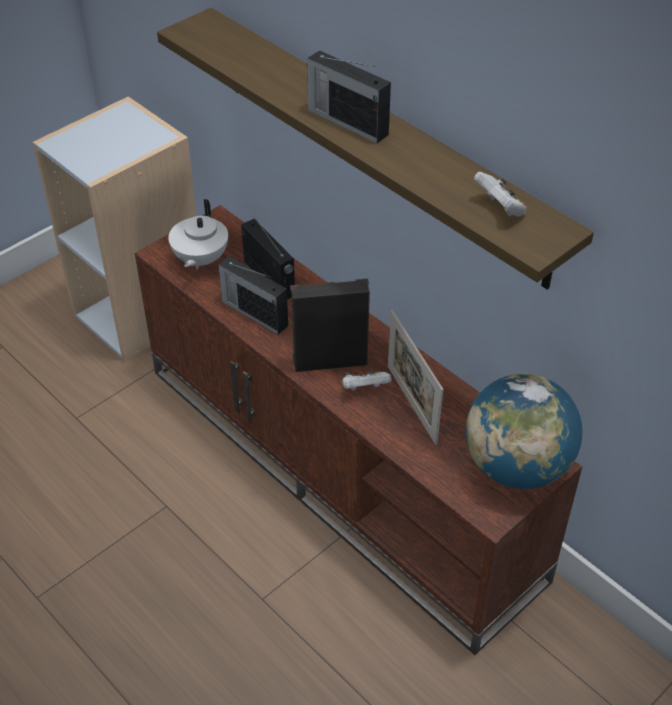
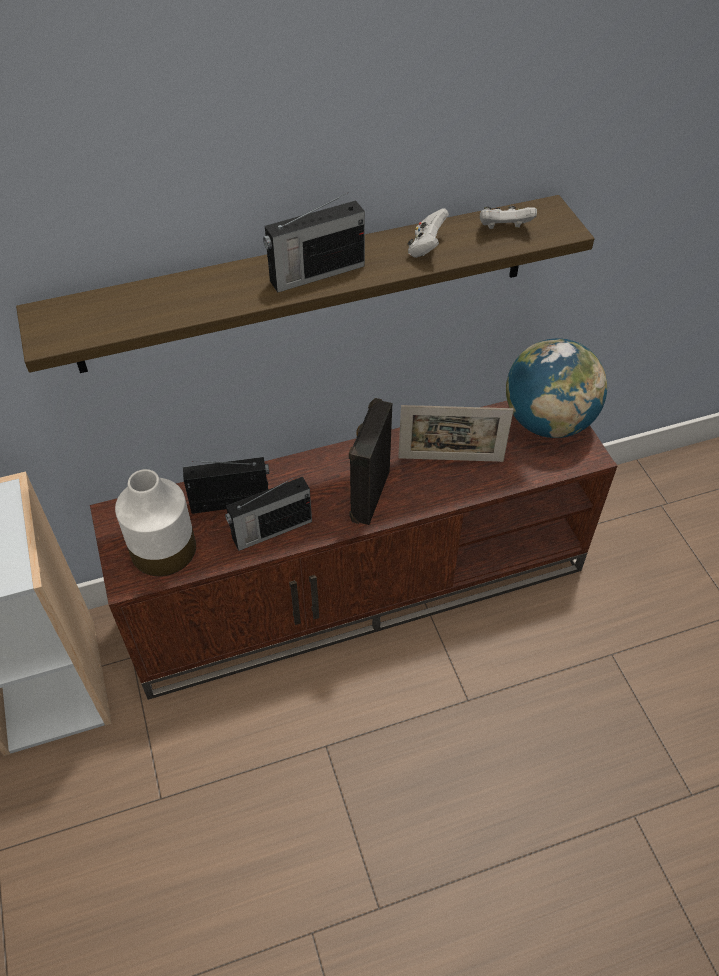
camera: 65 degrees left, 5 degrees up
(200, 260) = (163, 549): white teapot -> white vase
(365, 389) = (417, 483): white game controller -> white game controller (426, 248)

